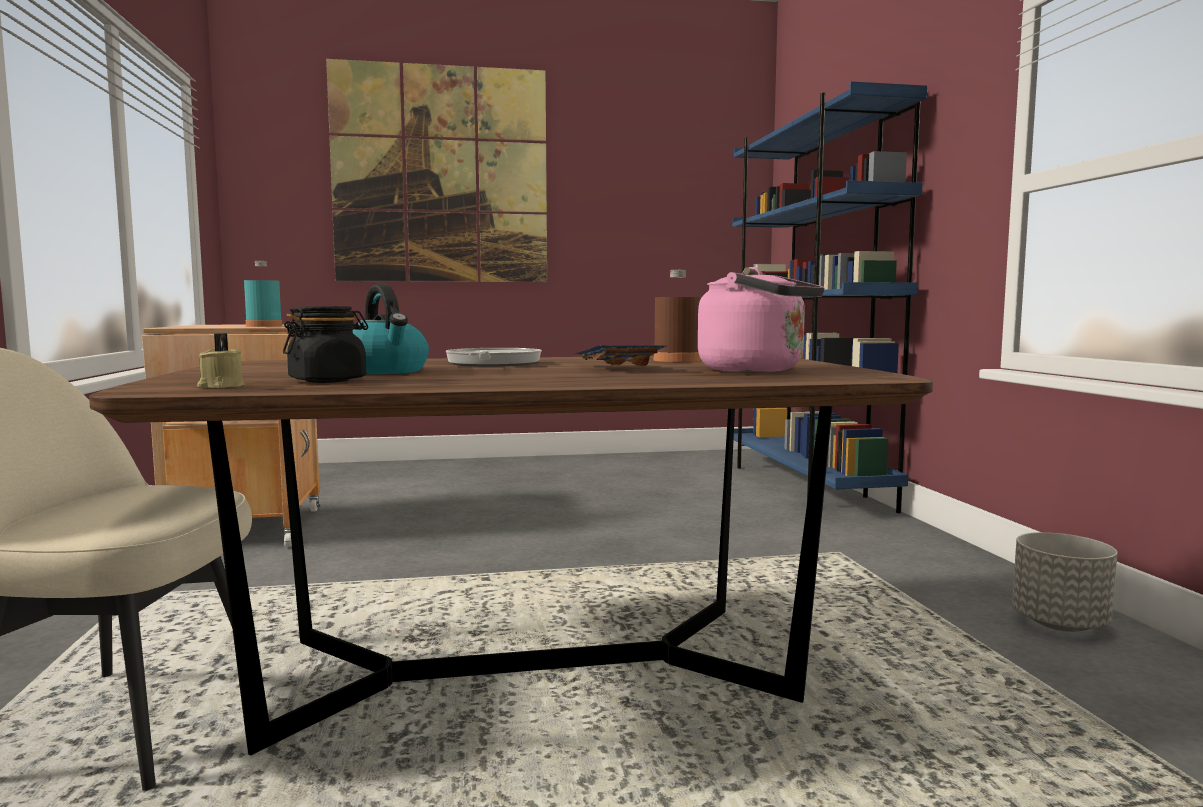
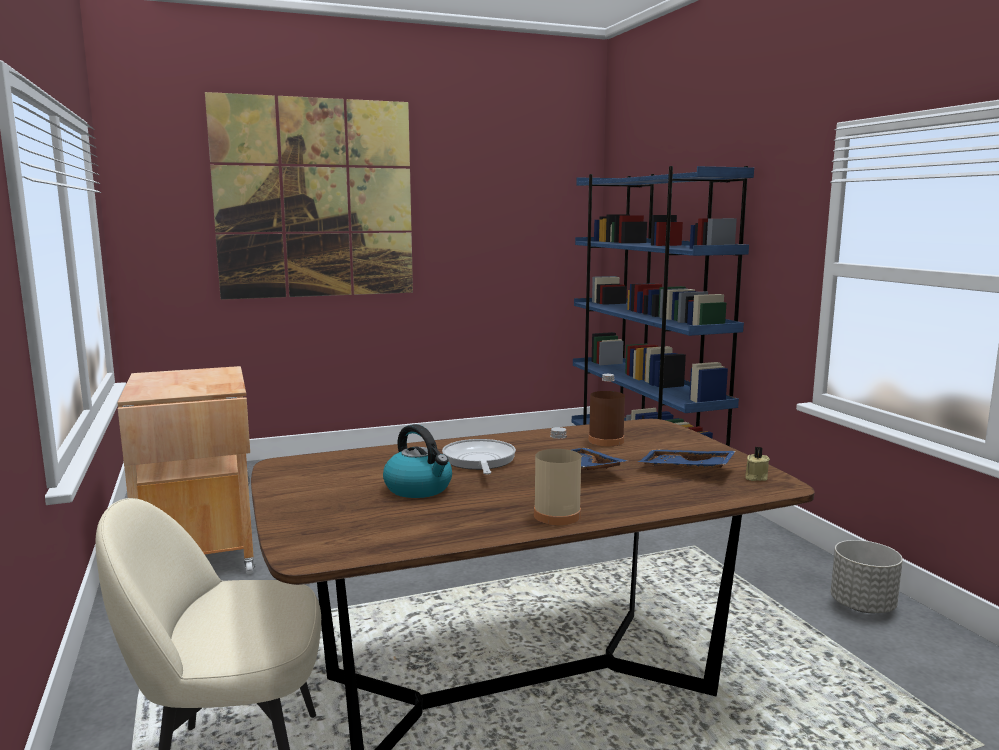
camera: 10 degrees left, 5 degrees up
(220, 386) = (347, 542): beige candle -> beige candle (755, 477)
(264, 326) = (215, 386): turquoise bottle -> none
(328, 380) = (407, 519): black jar -> none
(529, 383) = (557, 515): none -> beige bottle
(757, 370) = (685, 470): pink kettle -> blue tray

